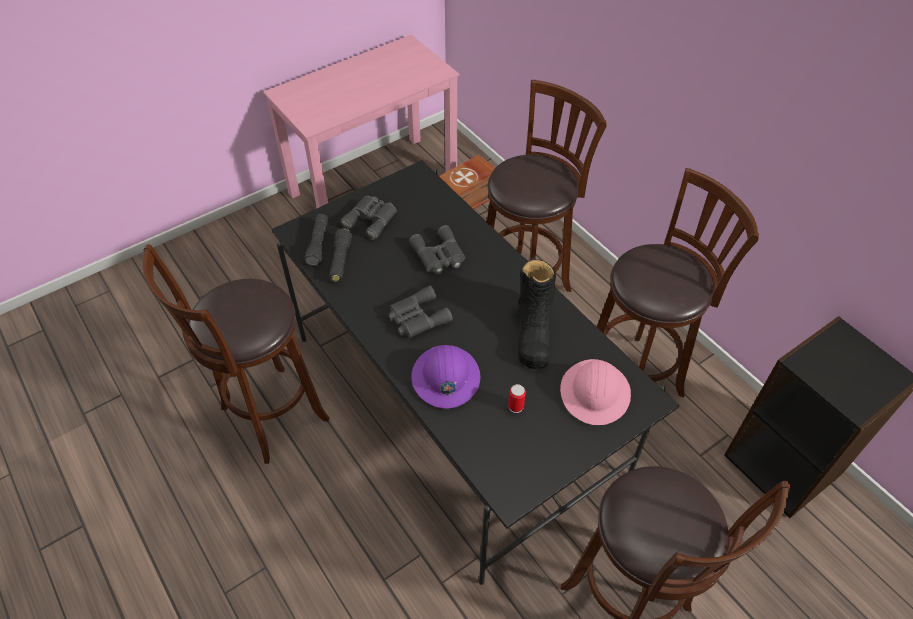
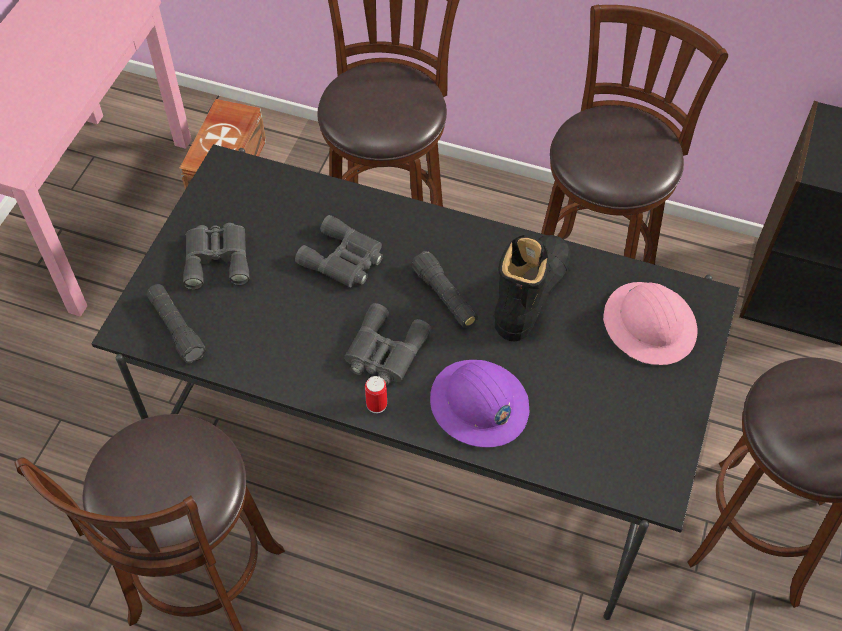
camera: 35 degrees left, 5 degrees up
(341, 261) = (225, 334): black flashlight -> black flashlight (445, 297)
(515, 406) = (582, 391): can -> can (376, 404)
(533, 332) = (530, 293): black boot -> black boot turned 120 degrees counterclockwise

